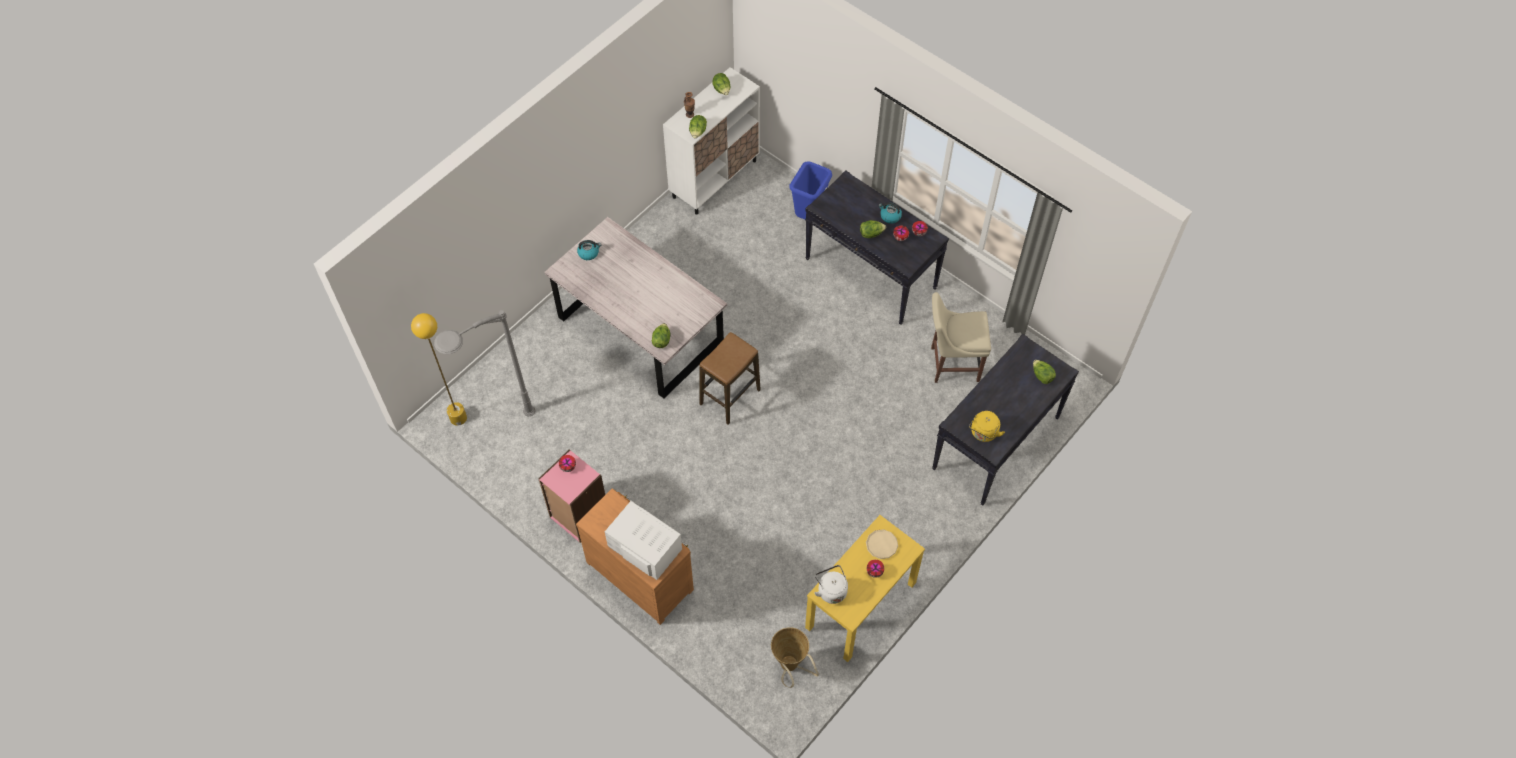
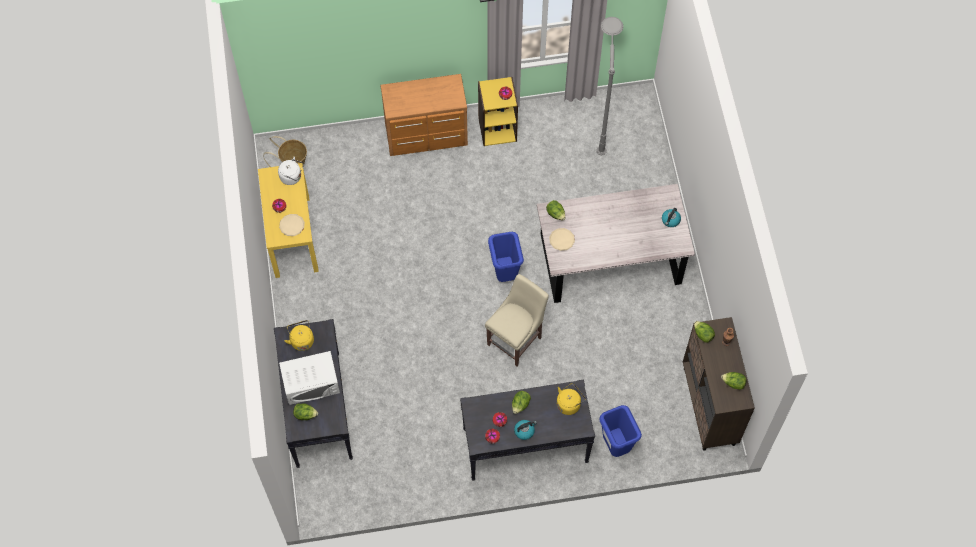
camera: 130 degrees right, 5 degrees up
(458, 418) = (631, 109): yellow floor lamp -> none
(579, 516) = (497, 129): pink bookcase -> yellow bookcase
(644, 547) = (411, 97): white microwave -> white microwave (311, 383)
(684, 318) = (561, 240): none -> beige plate
(715, 178) = (709, 406): white cabinet -> brown cabinet
(730, 397) = (505, 273): stool -> blue trash can
(836, 203) = (569, 403): none -> yellow kettle
(951, 364) = (402, 435): beige chair -> beige chair (516, 339)

